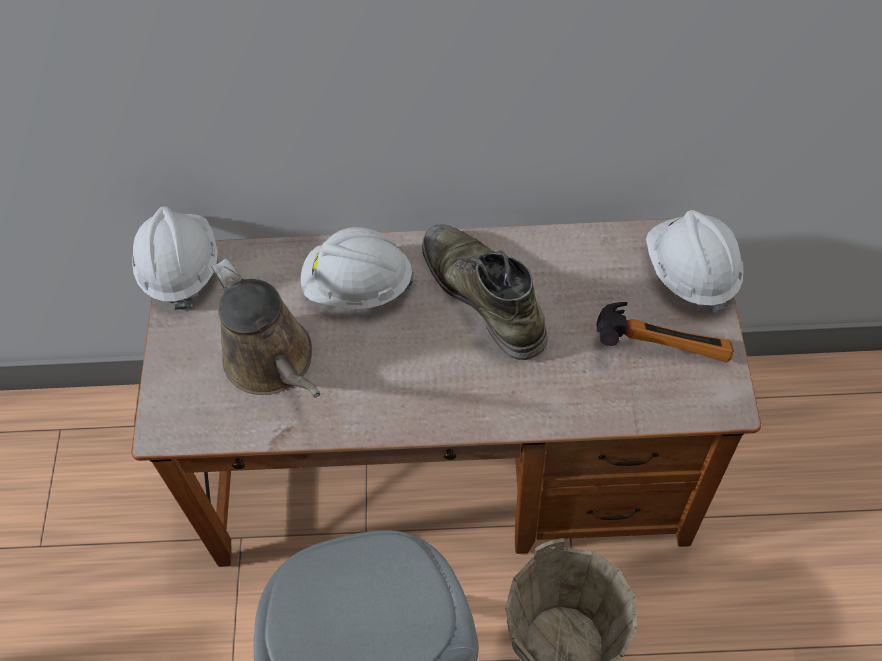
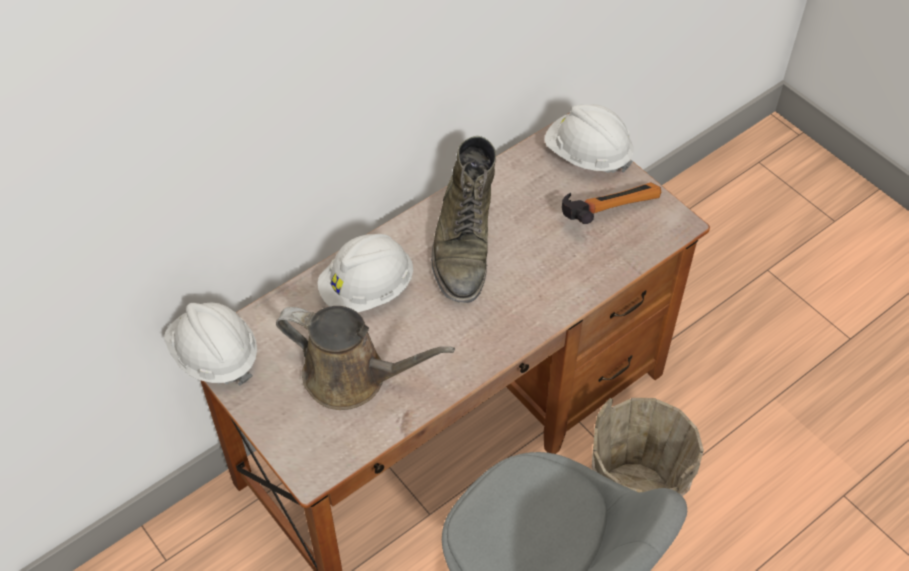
camera: 40 degrees left, 5 degrees down
(483, 295) = (463, 245): green boot -> green boot turned 105 degrees counterclockwise

